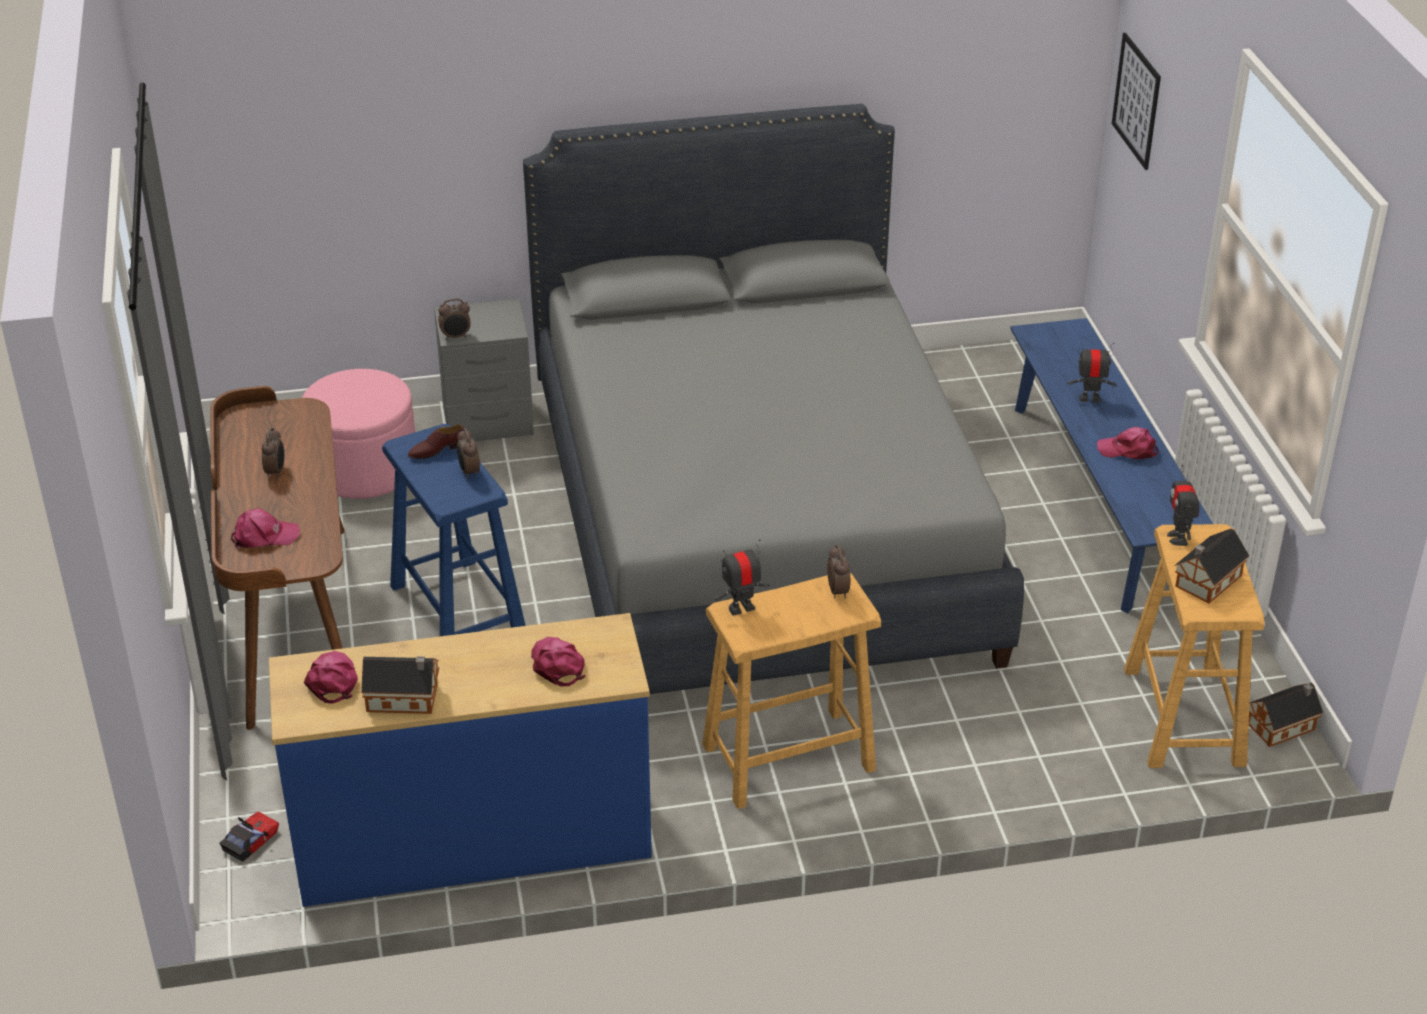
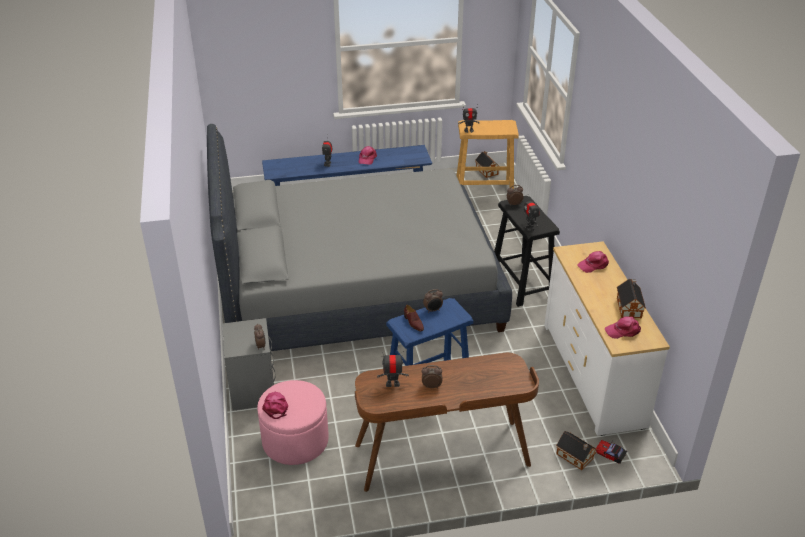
camera: 90 degrees left, 0 degrees up
(264, 536) = (493, 383): pink cap -> pink cap (275, 406)
(291, 433) = (392, 384): none -> toy robot
(473, 843) = (593, 374): blue dresser -> white dresser
(787, 758) = (522, 283): beige stool -> black stool
(1136, 100) = (233, 59): picture -> none
(1206, 582) = (495, 128): toy house -> toy house (575, 457)

